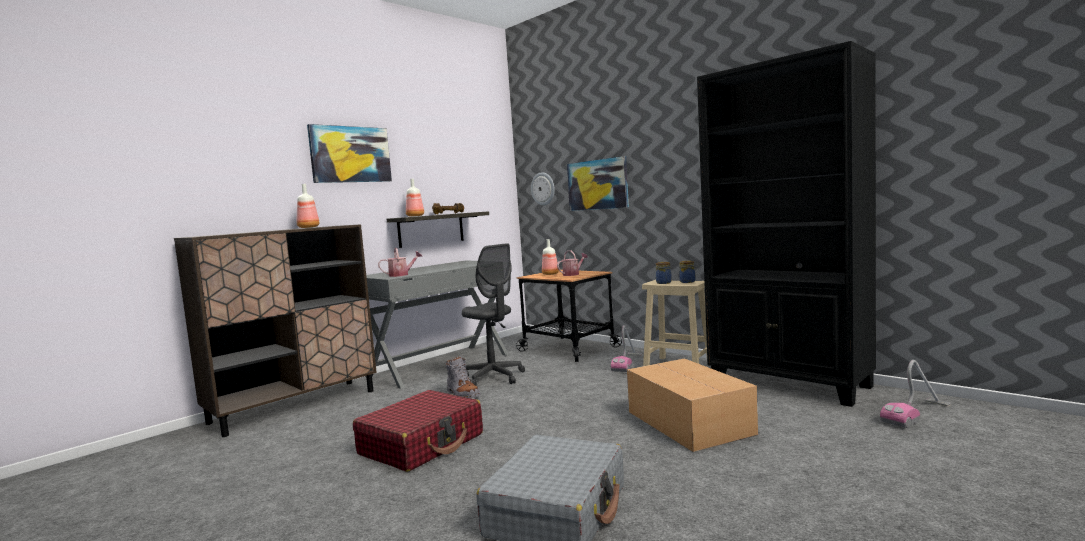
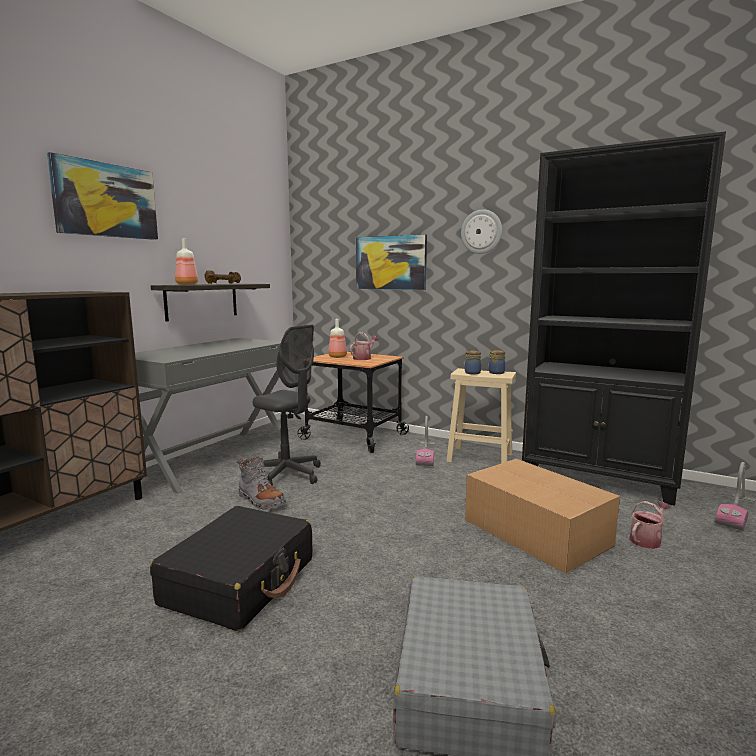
camera: 15 degrees left, 5 degrees up
(307, 227) = (51, 292): bottle -> none
(401, 275) = (177, 356): watering can -> watering can (647, 539)
(422, 444) = (240, 581): red suitcase -> black suitcase
(543, 189) = (324, 262): wall clock -> wall clock (481, 232)

